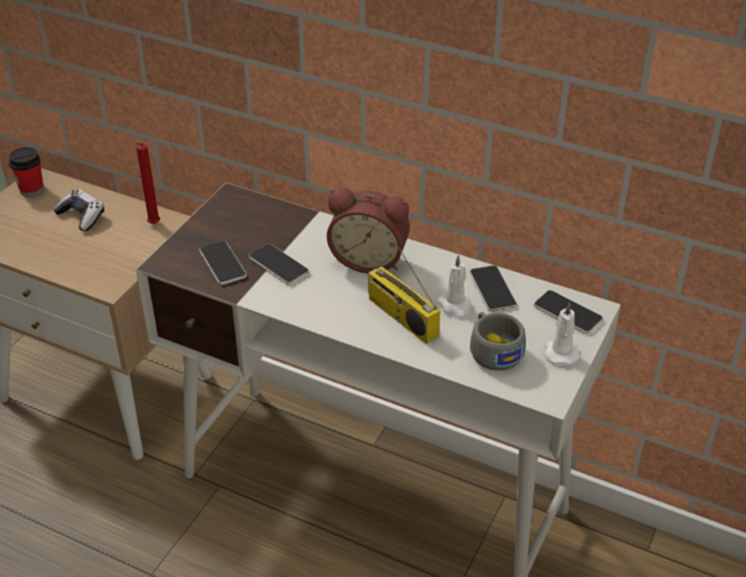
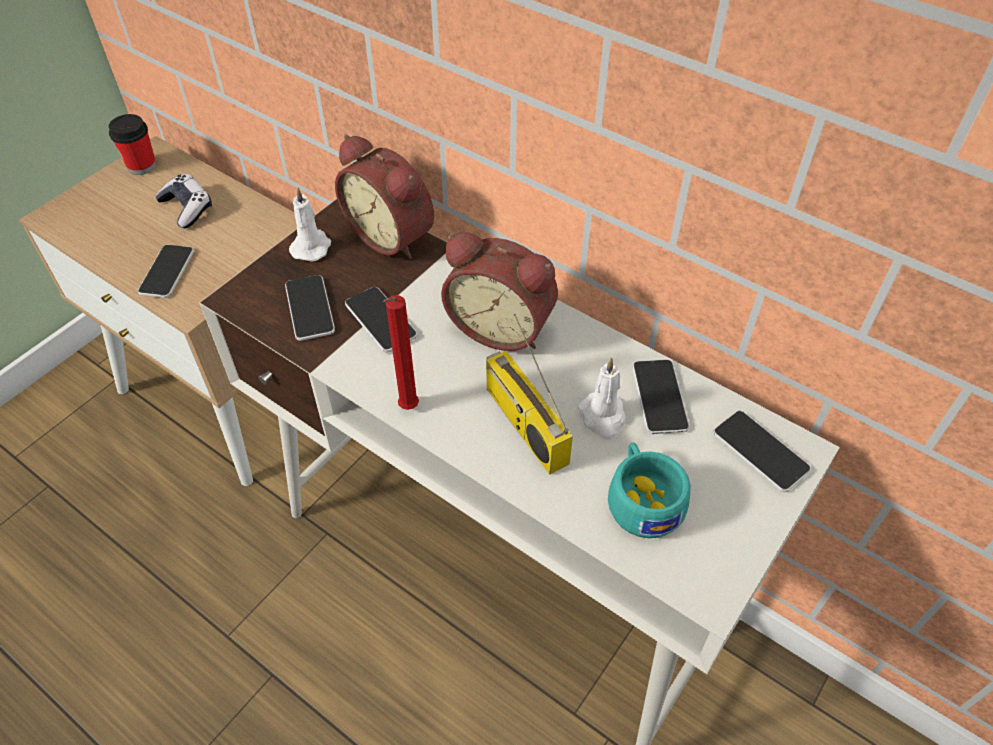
camera: 10 degrees right, 10 degrees up
(81, 264) = (167, 272): none -> phone
(153, 225) = (266, 229): red candle -> red candle (407, 409)
(271, 209) = (393, 235): none -> alarm clock
(493, 350) = (642, 499): grey cup -> turquoise cup
(561, 352) = (740, 517): white candle -> white candle (312, 247)

